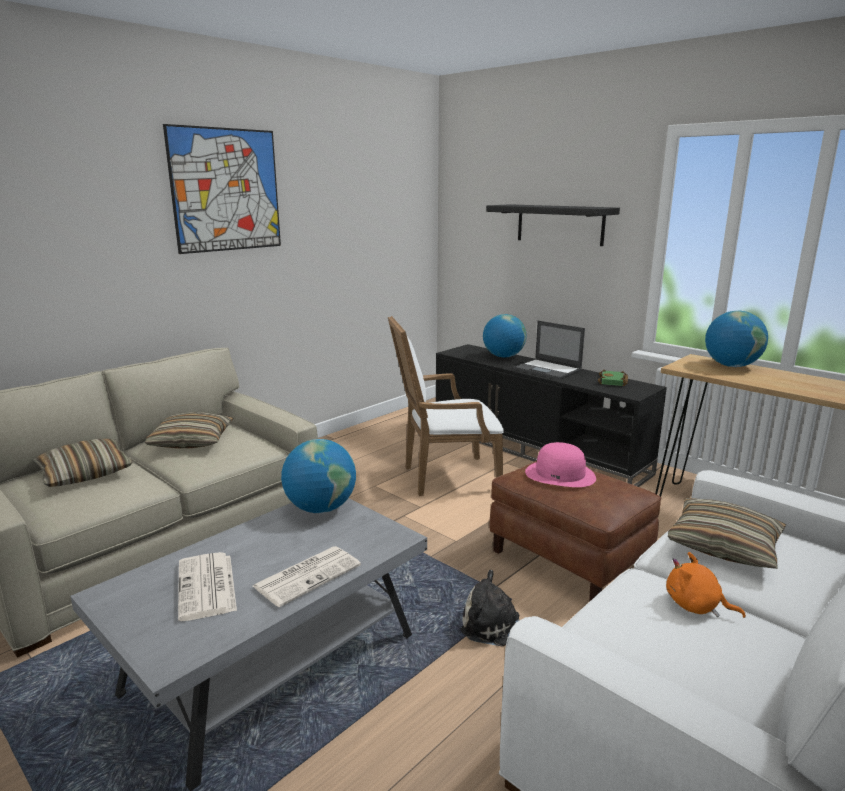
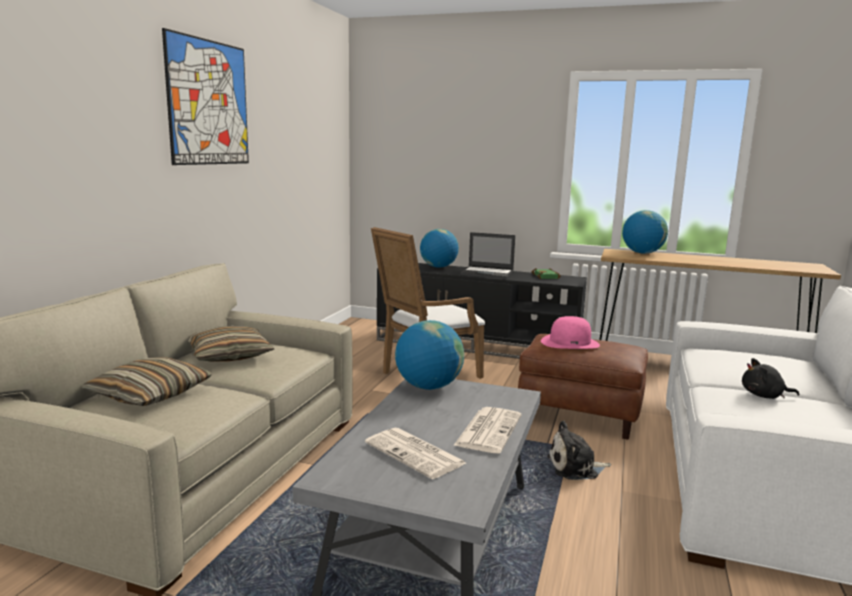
camera: 25 degrees left, 5 degrees down
(560, 224) = (477, 150): black shelf -> none
(696, 606) = (764, 396): orange plush toy -> black plush toy
(724, 545) = (734, 363): pillow -> none

